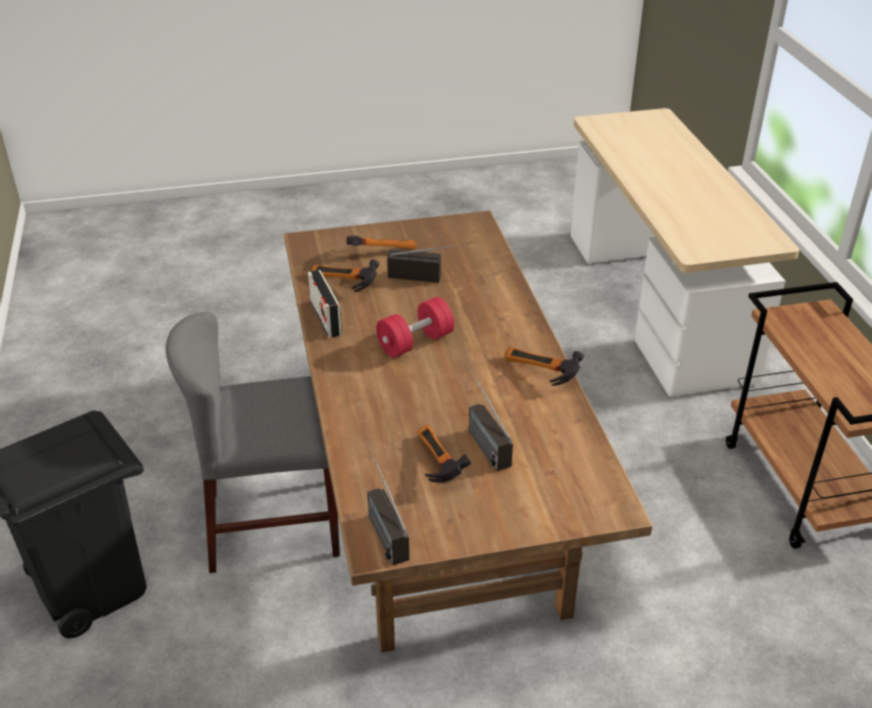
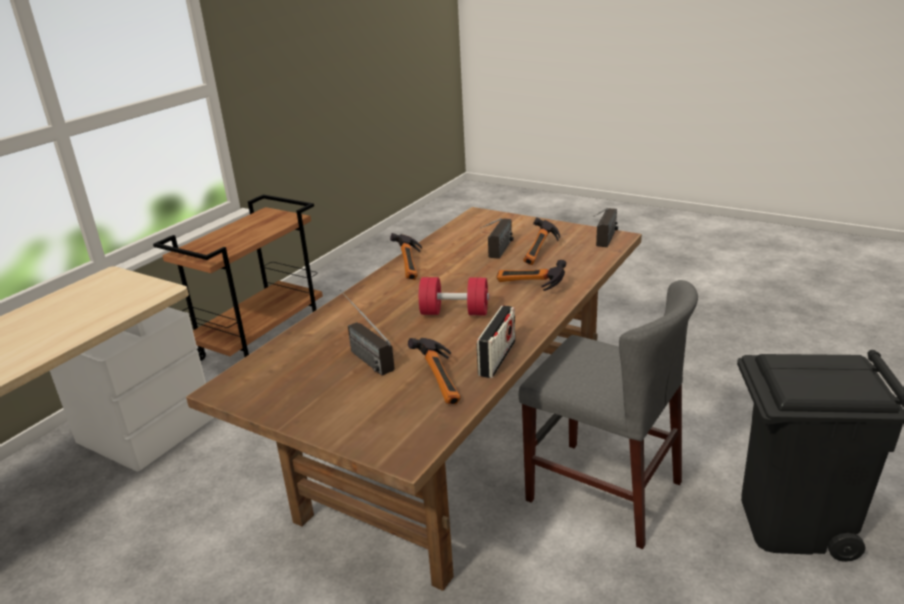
camera: 135 degrees left, 10 degrees down
(380, 251) = (356, 401): hammer -> hammer (528, 288)

